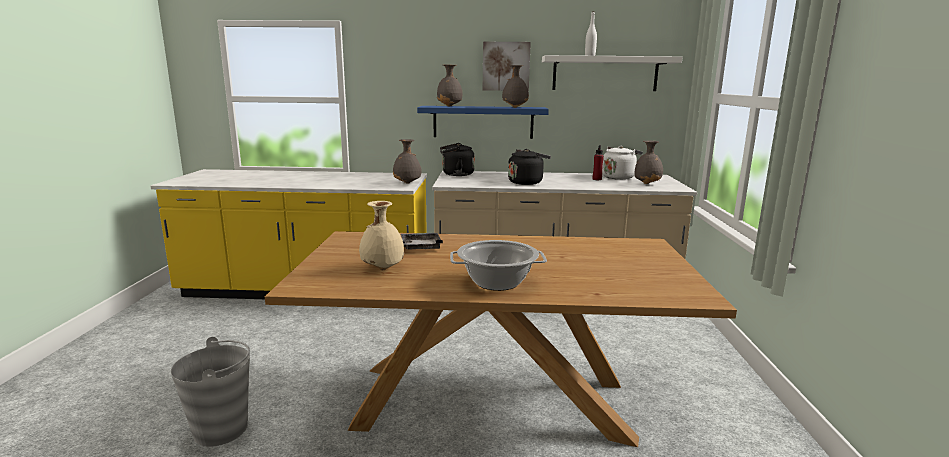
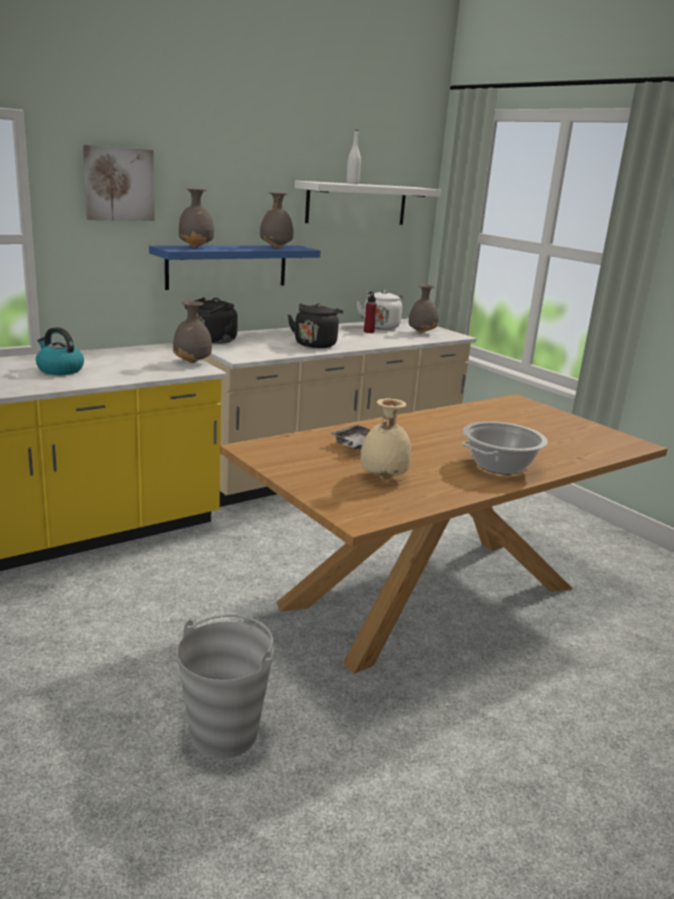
camera: 40 degrees left, 5 degrees up
(323, 179) = (59, 370): none -> kettle
(506, 66) = (254, 191): picture -> picture (119, 184)

